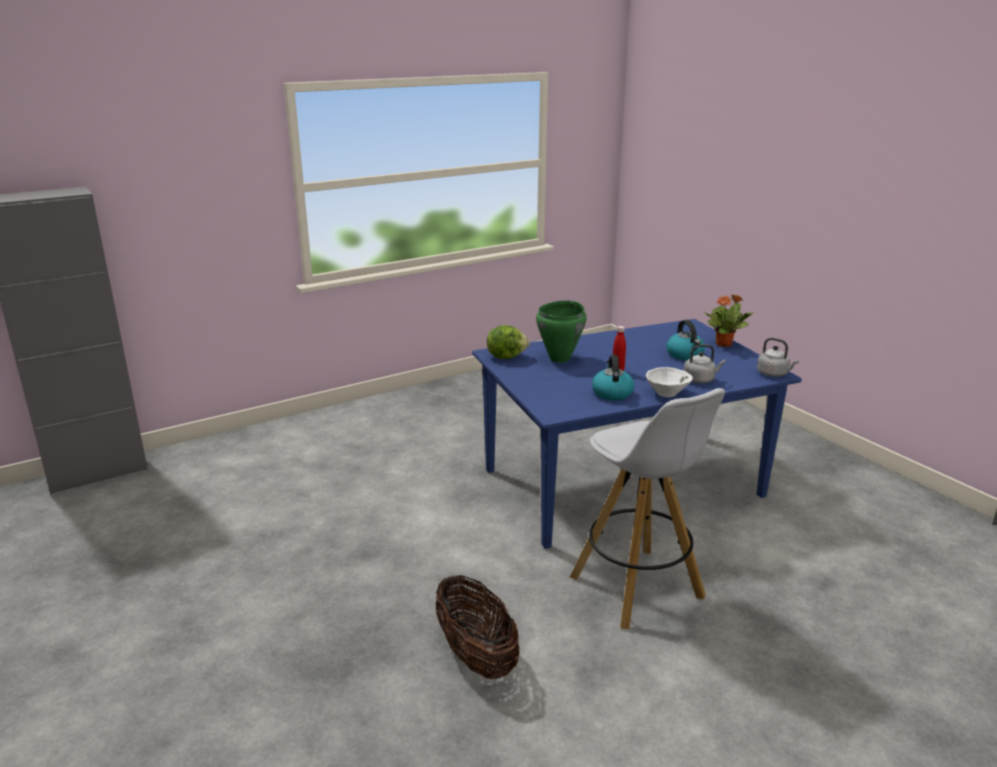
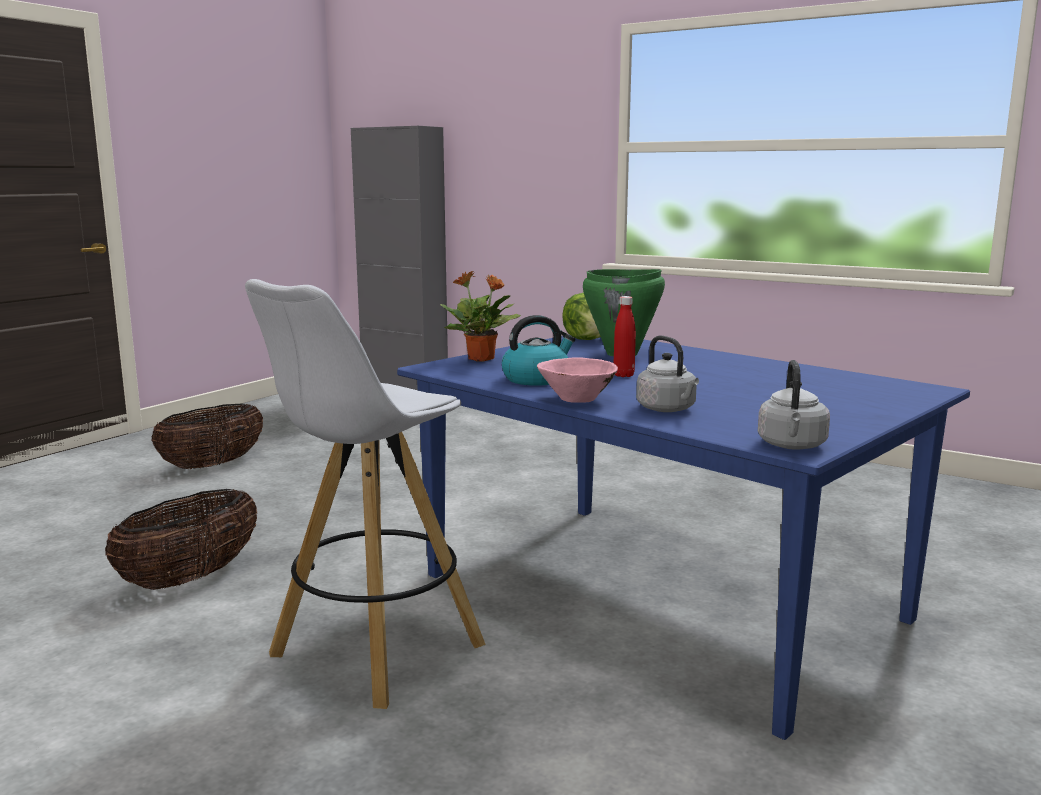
camera: 65 degrees right, 10 degrees down
(194, 620) = (212, 465): none -> basket
(667, 394) = (576, 399): white bowl -> pink bowl
(685, 355) = (765, 396): kettle -> none
(724, 344) = (876, 411): potted plant -> potted plant (482, 359)

